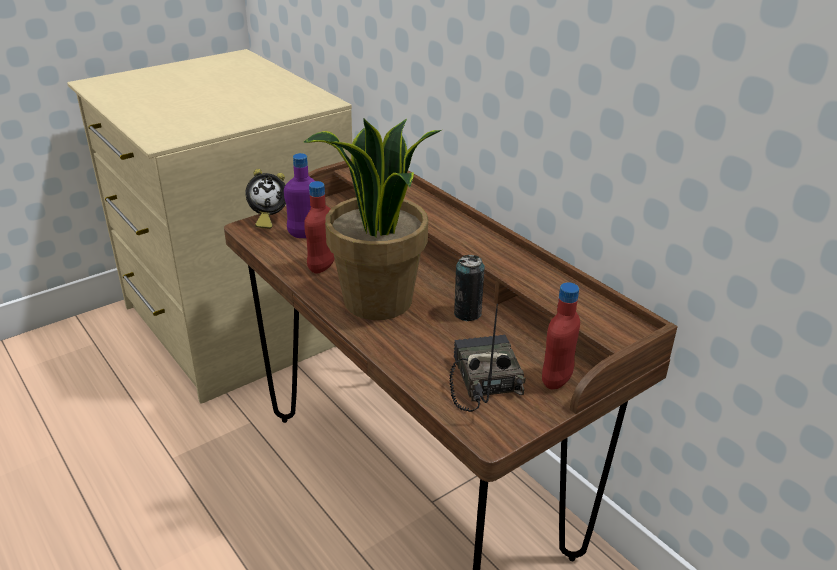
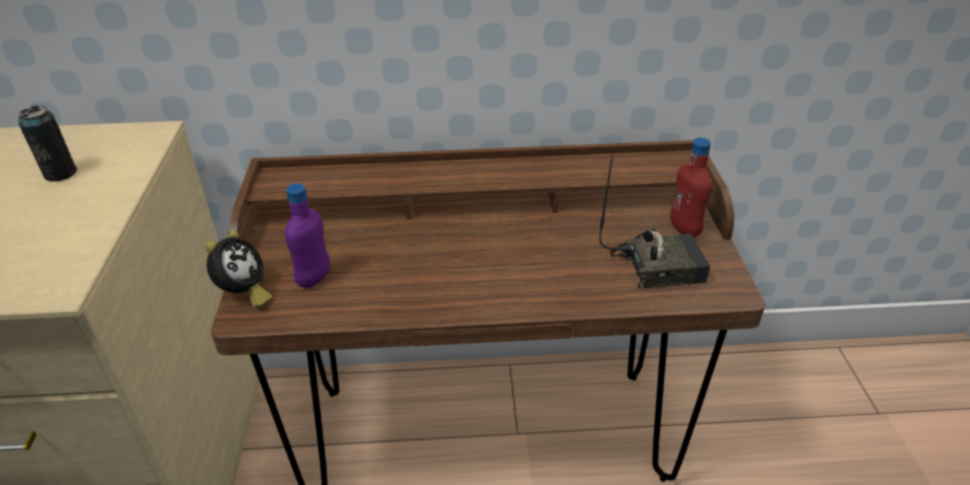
camera: 55 degrees left, 5 degrees up
(322, 267) = (391, 290): red bottle -> none
(378, 302) = (492, 277): potted plant -> none
(467, 313) = (558, 233): can -> can (60, 173)
(482, 379) = (658, 266): radio -> radio turned 150 degrees clockwise

